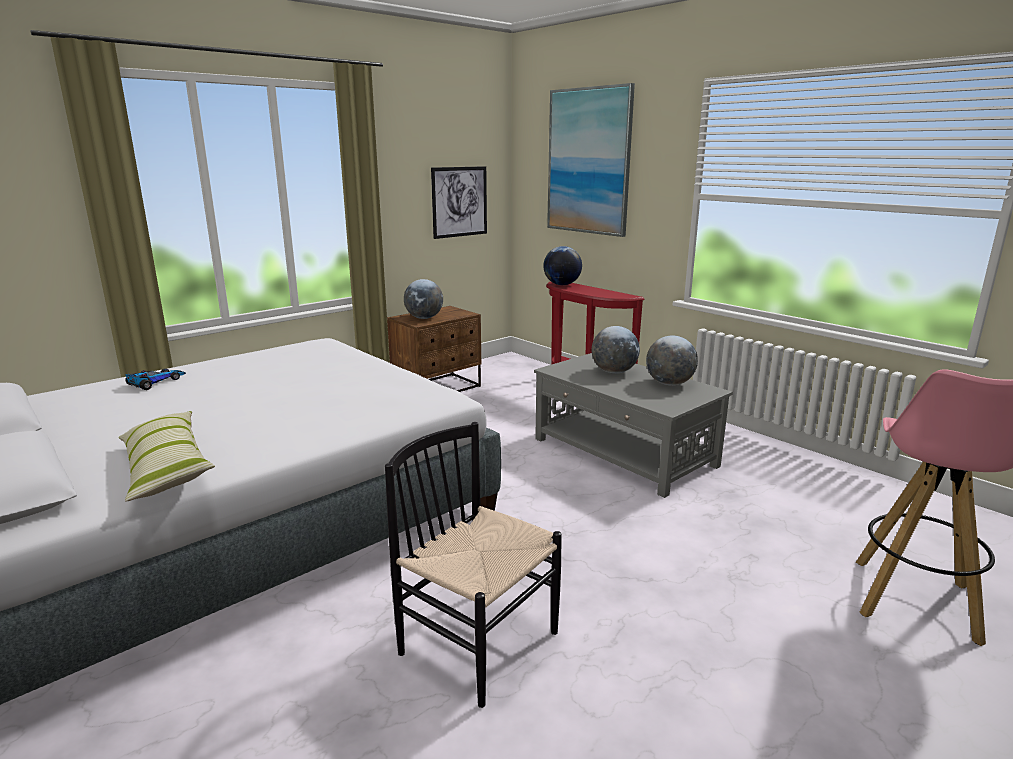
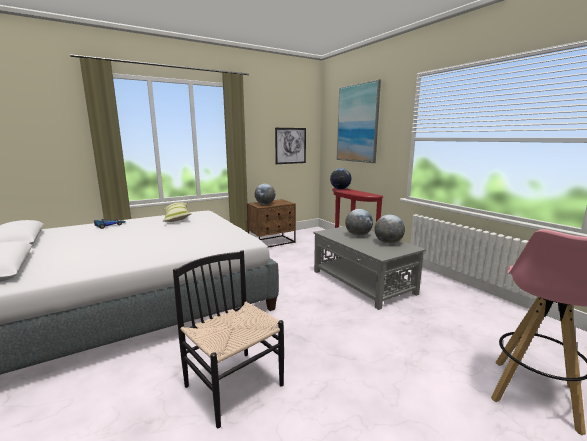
camera: 10 degrees right, 5 degrees down
(166, 468) = (77, 265): pillow -> pillow (176, 217)

